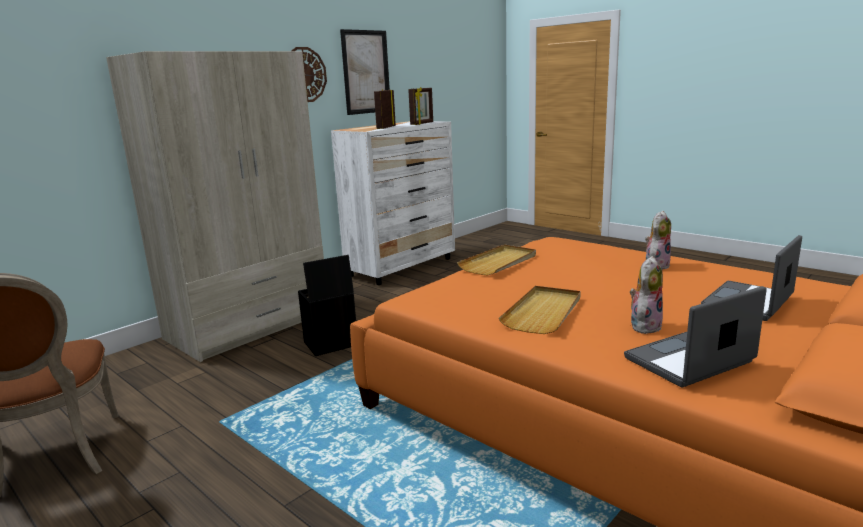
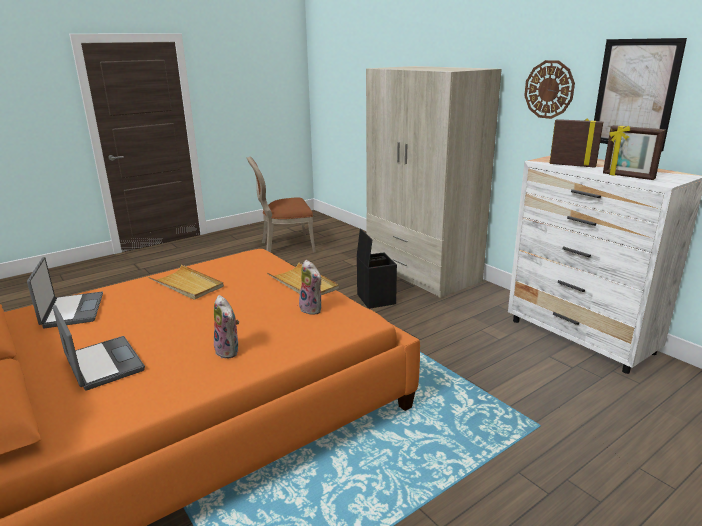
camera: 100 degrees right, 5 degrees up
(644, 326) = (128, 311): plush toy -> plush toy (312, 309)

